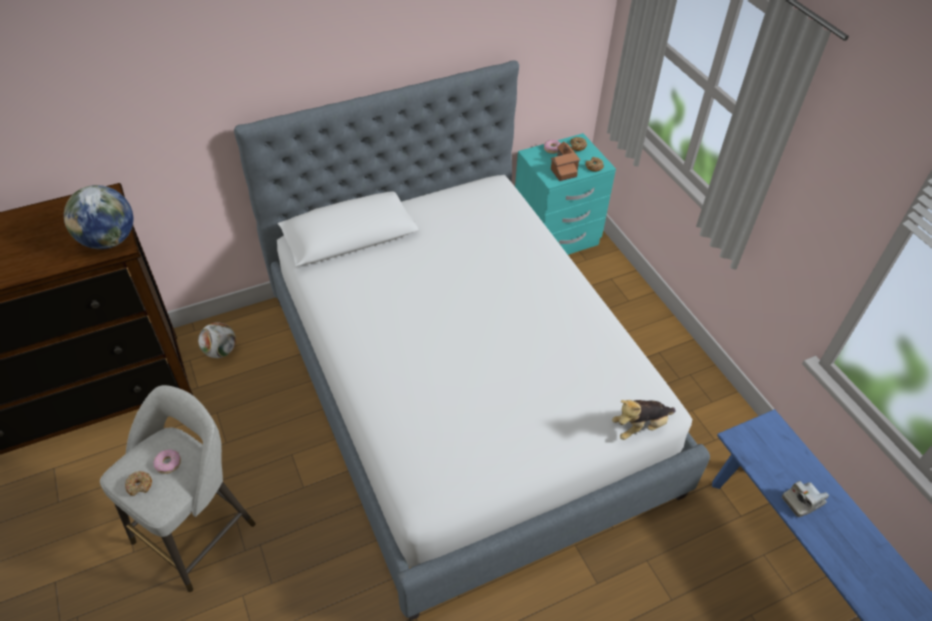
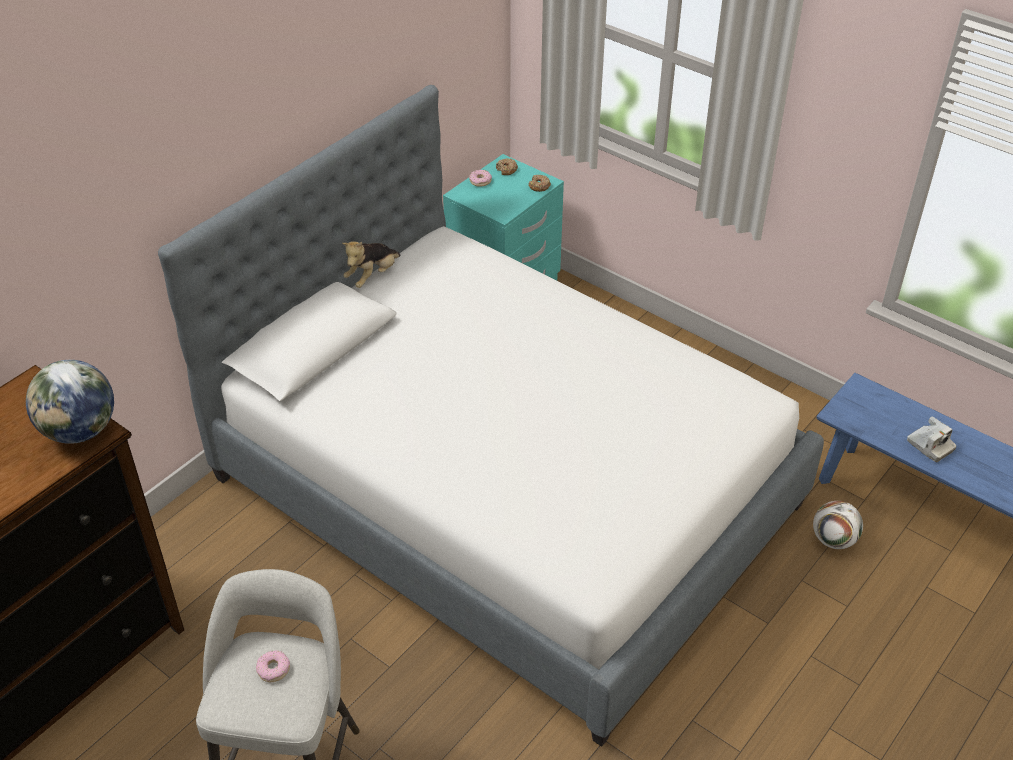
camera: 25 degrees left, 5 degrees down
(139, 485) = (256, 705): donut -> none
(221, 351) = (179, 561): football -> football (833, 540)
(563, 168) = (507, 198): toy house -> none
(640, 426) = (757, 426): plush toy -> plush toy (372, 276)
(802, 501) = (929, 446): camera -> camera turned 75 degrees counterclockwise

